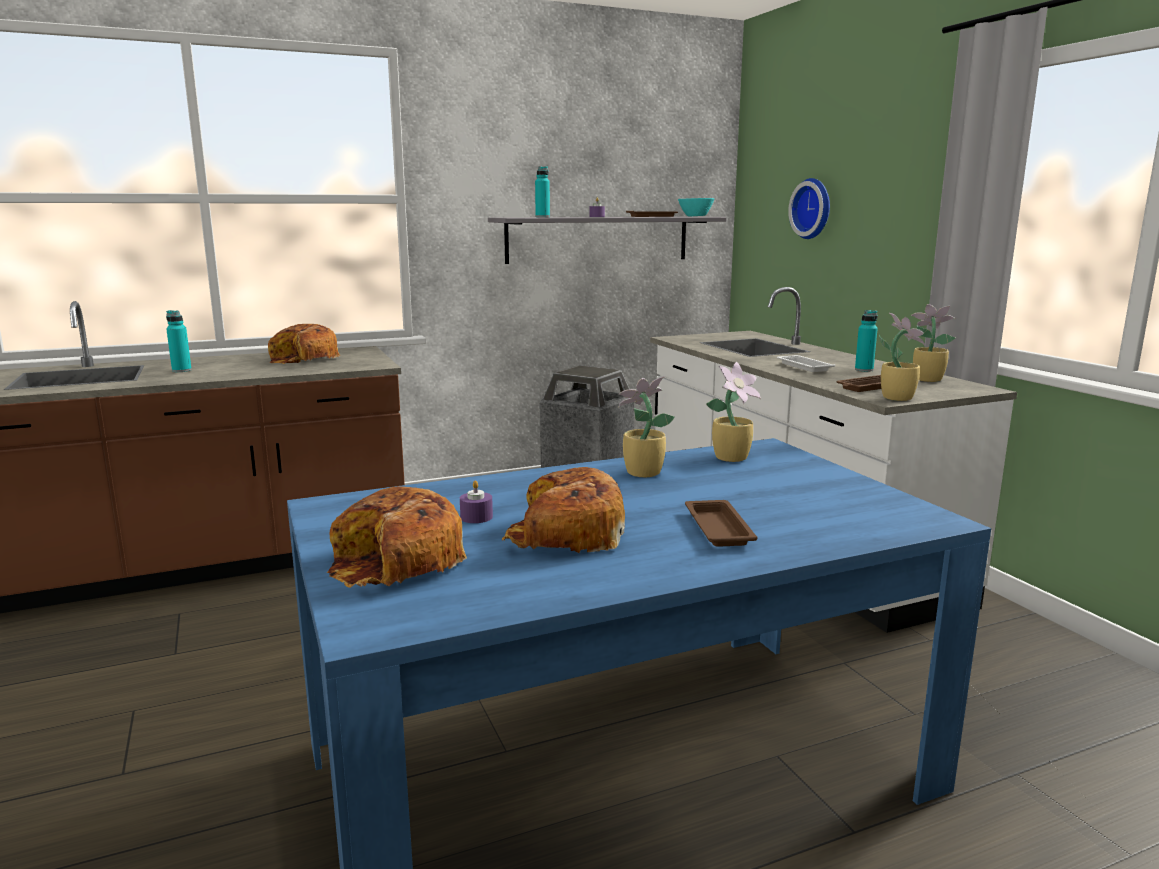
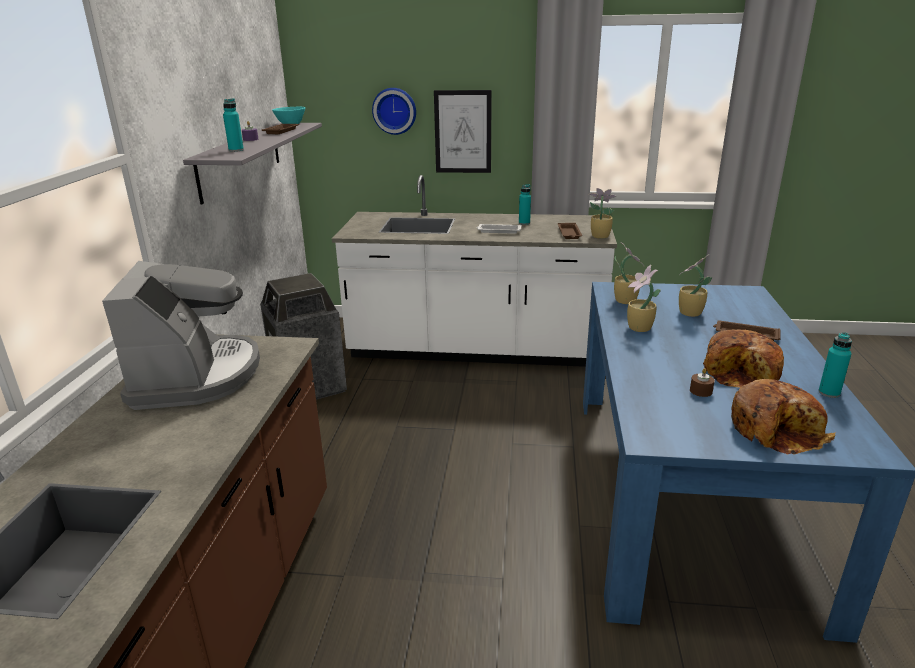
camera: 60 degrees left, 10 degrees up
(181, 370) = (144, 455): turquoise bottle -> turquoise bottle (829, 393)
(304, 359) = (196, 376): bread -> coffee machine
(476, 517) = (701, 391): purple candle -> brown candle
(874, 239) = (463, 132): none -> picture
(926, 379) = (563, 220): potted plant -> potted plant (689, 313)

